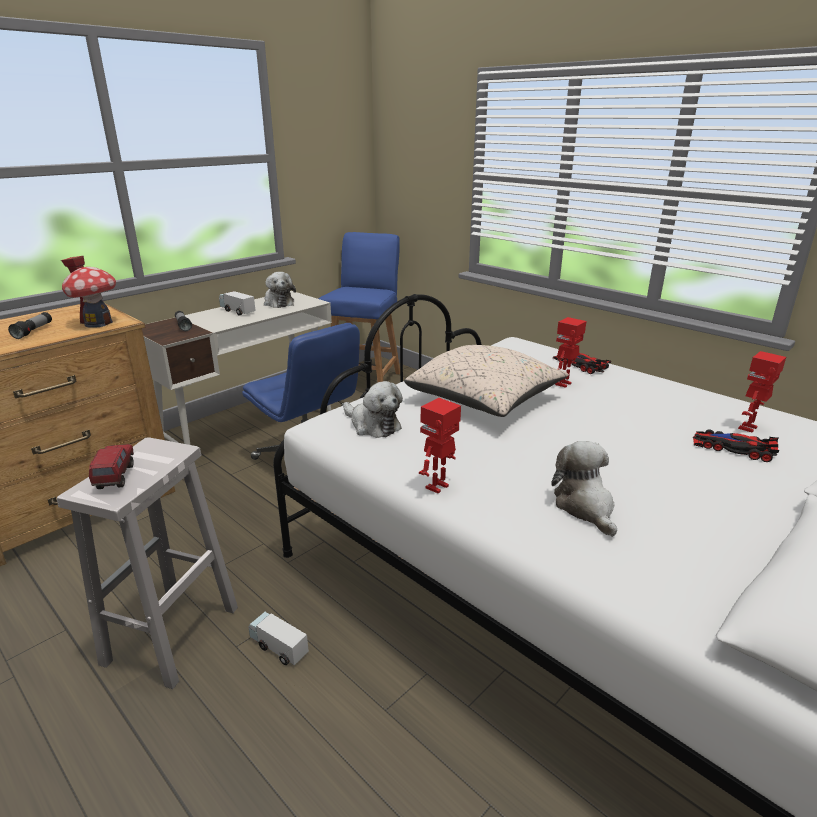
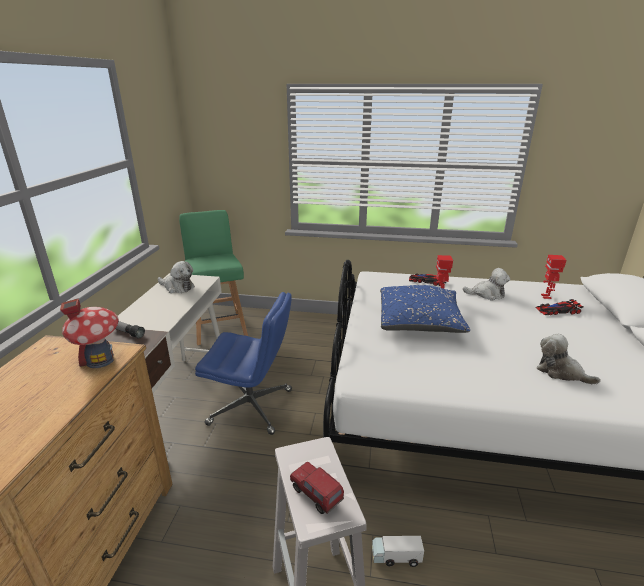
camera: 35 degrees left, 0 degrees up
(33, 331) = (42, 393): flashlight -> none
(237, 311) = (155, 304): toy truck -> none
(365, 380) = (219, 327): blue chair -> green chair
(373, 425) = (389, 366): plush toy -> plush toy (487, 294)
(438, 487) = (488, 393): toy robot -> none
(485, 400) = (419, 322): beige pillow -> blue pillow

